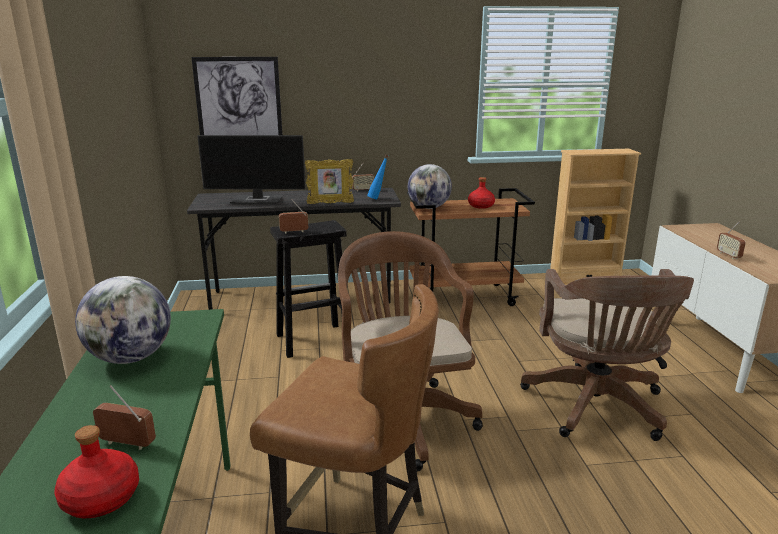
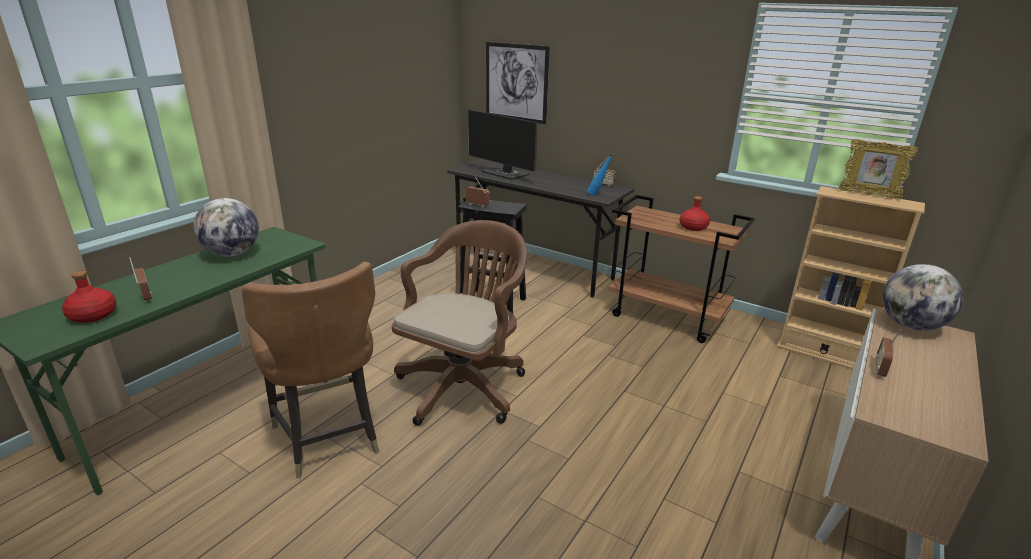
camera: 40 degrees right, 5 degrees up
(330, 203) = (551, 189): picture frame -> picture frame (868, 195)
(429, 208) = (639, 215): globe -> globe (911, 326)
(597, 408) = (627, 463): brown office chair -> none

